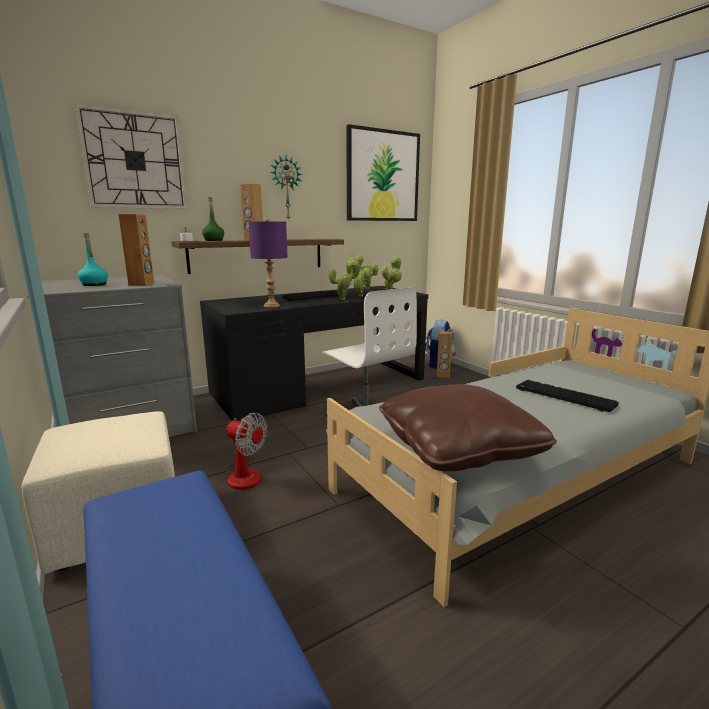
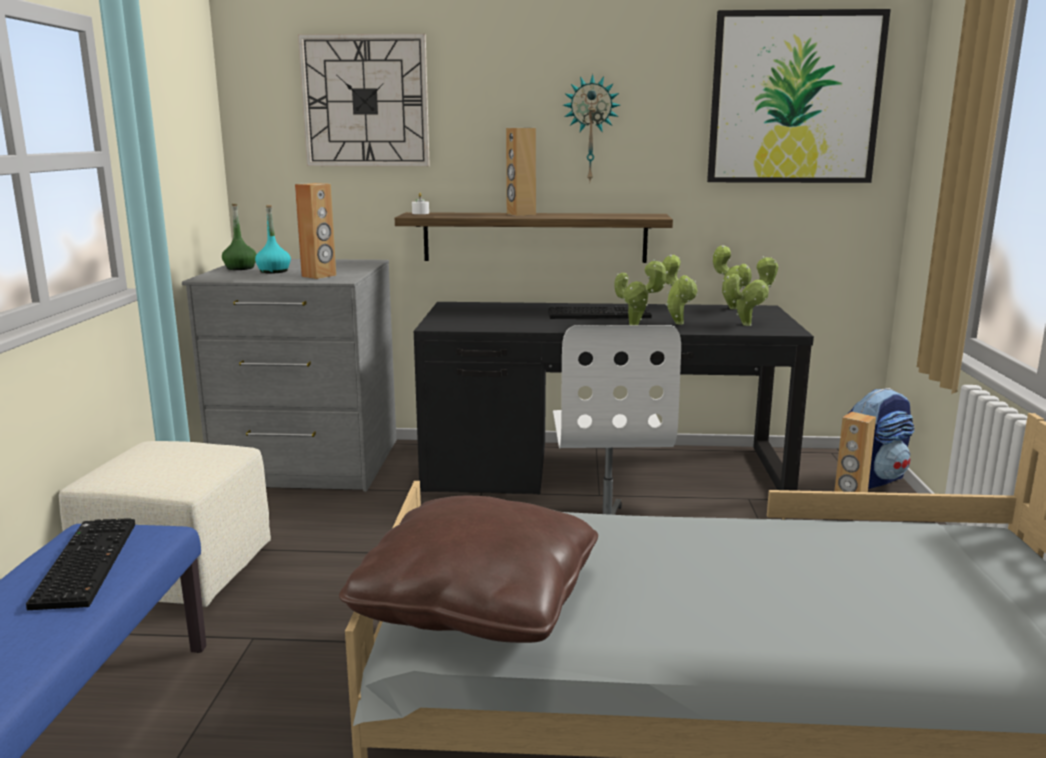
camera: 35 degrees right, 0 degrees up
(214, 240) = (457, 214): green bottle -> green bottle (240, 268)
(245, 473) = (354, 562): fan -> none
(271, 306) = (503, 324): purple table lamp -> none
(563, 397) = (811, 588): keyboard -> keyboard (84, 563)

